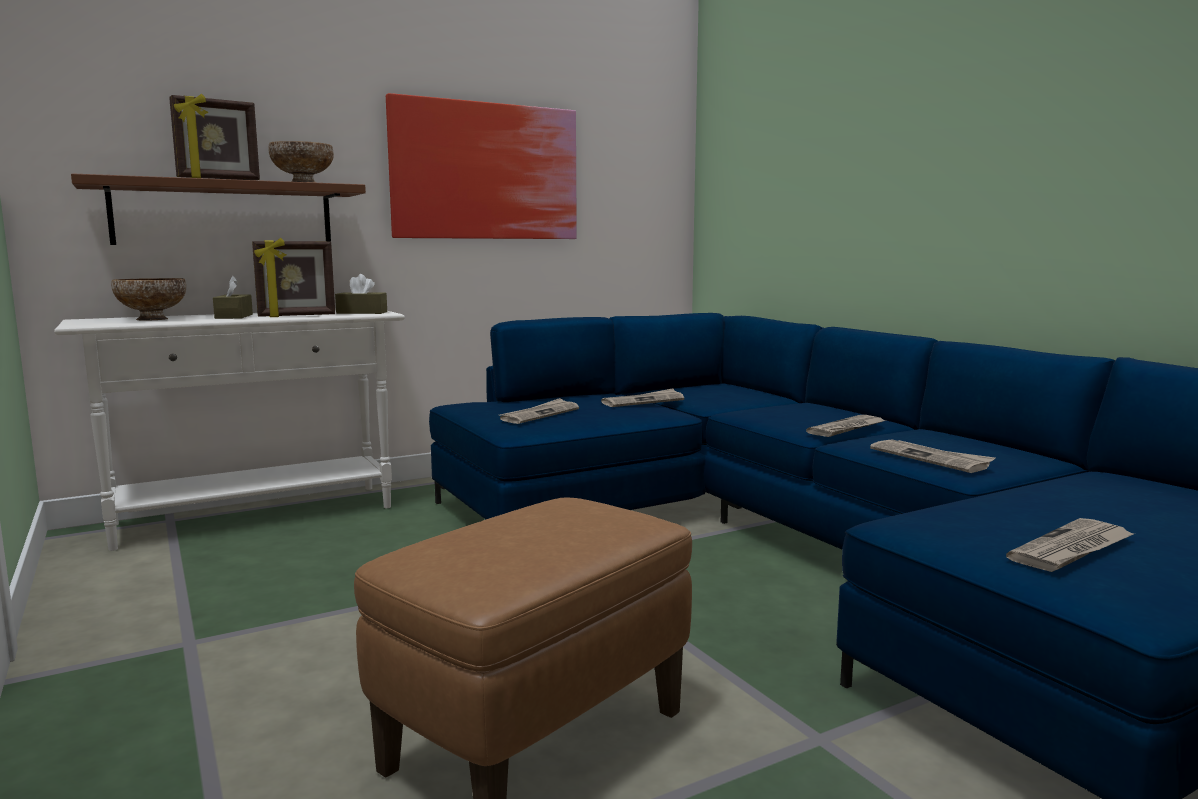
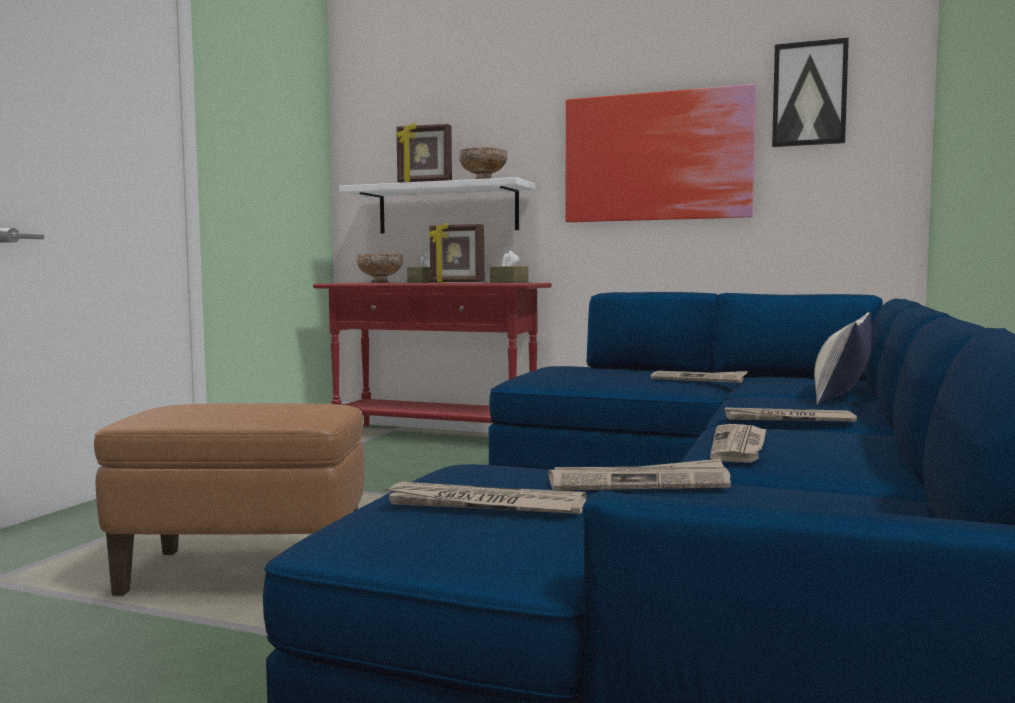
camera: 50 degrees right, 5 degrees down
(224, 215) = (447, 209): brown shelf -> white shelf
(256, 516) = (434, 437): white console table -> red console table
(539, 414) = (573, 375): newspaper -> newspaper (639, 482)
(614, 127) = (809, 94): none -> picture
(773, 399) = (842, 394): none -> pillow

